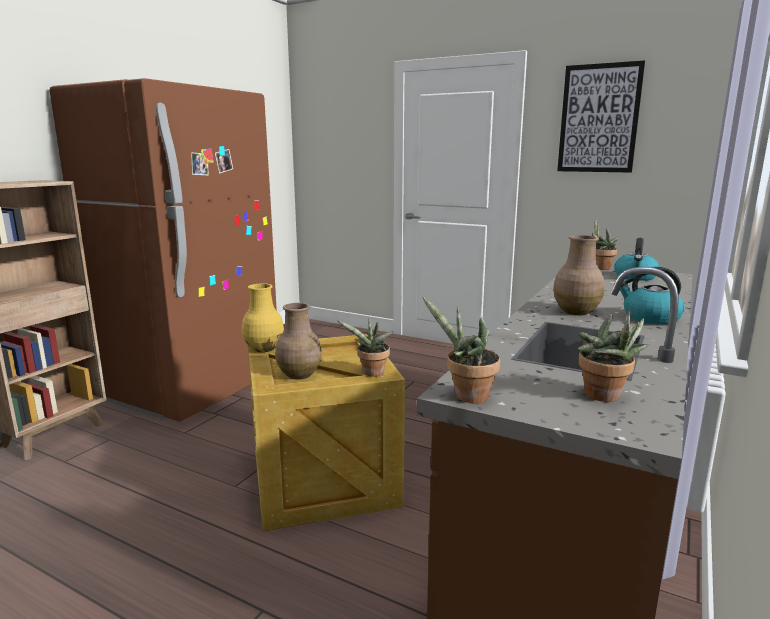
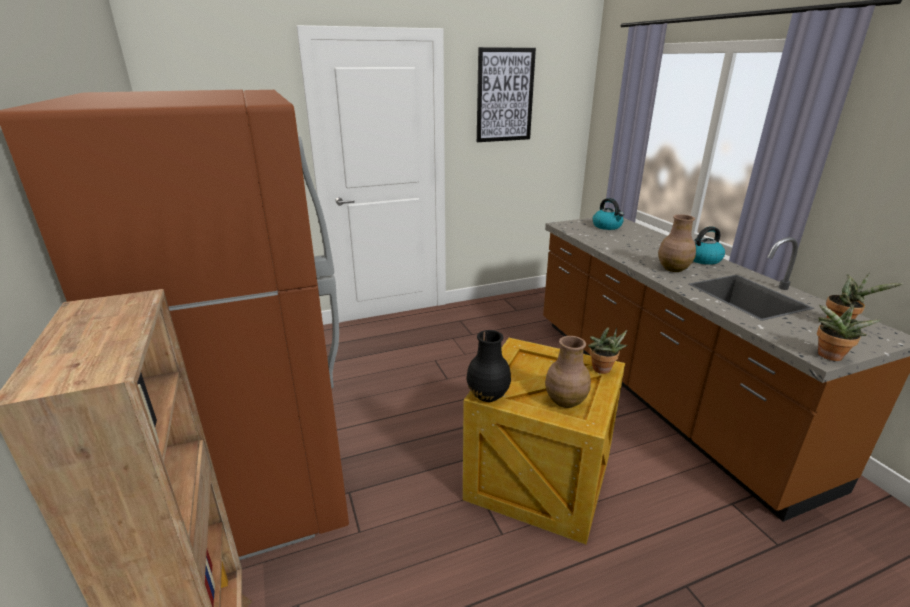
camera: 50 degrees left, 10 degrees up
(263, 349) = (488, 395): yellow vase -> black vase
(599, 268) = (571, 223): potted plant -> none

